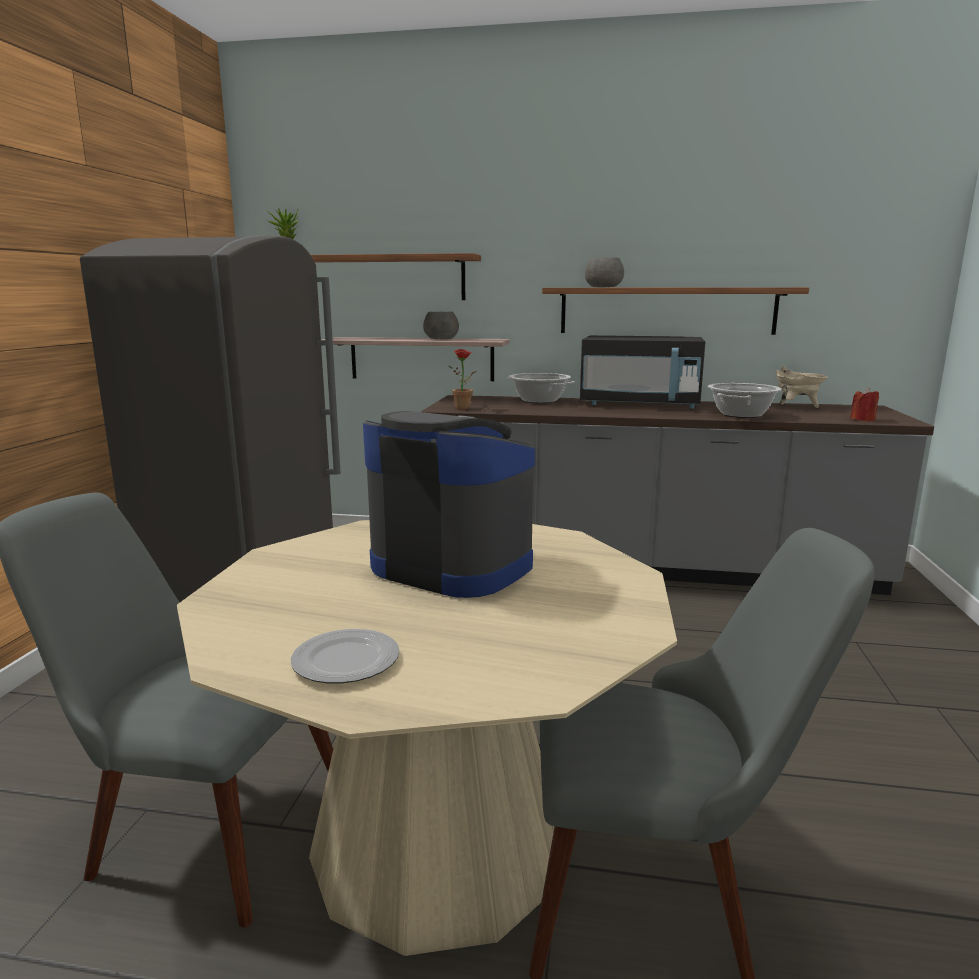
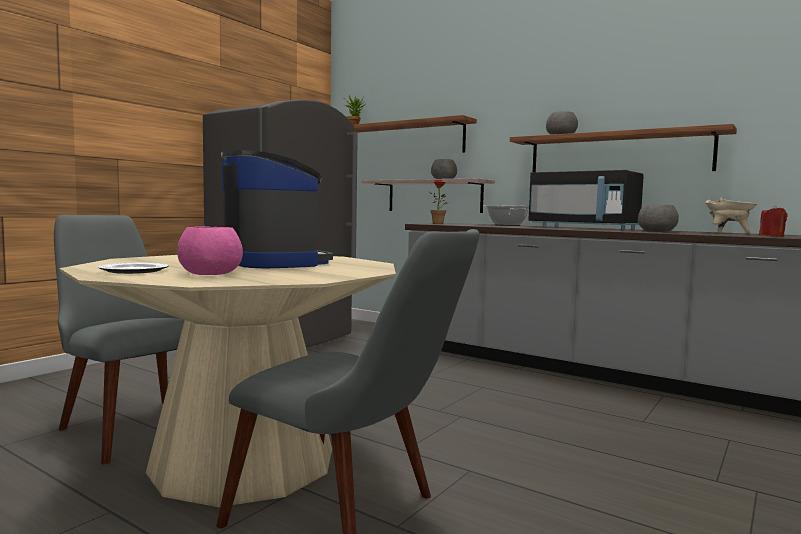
camera: 25 degrees right, 10 degrees down
(473, 641) = (210, 273): none -> pink bowl
(741, 414) = (656, 231): cooking pot -> grey bowl

